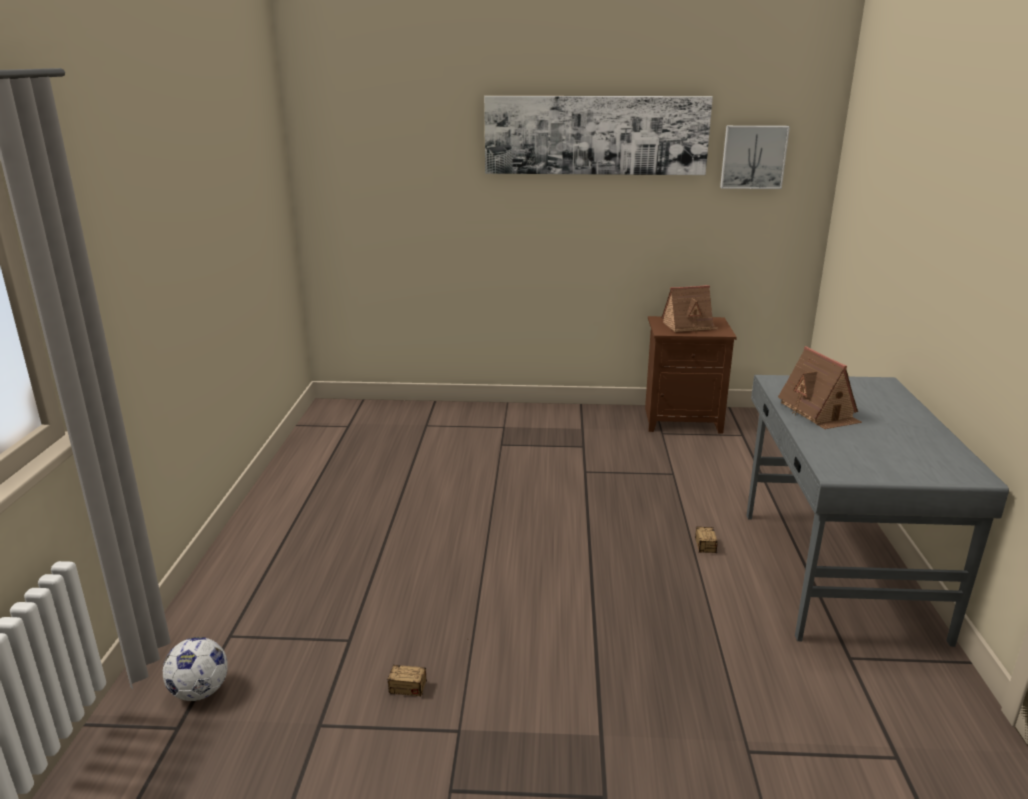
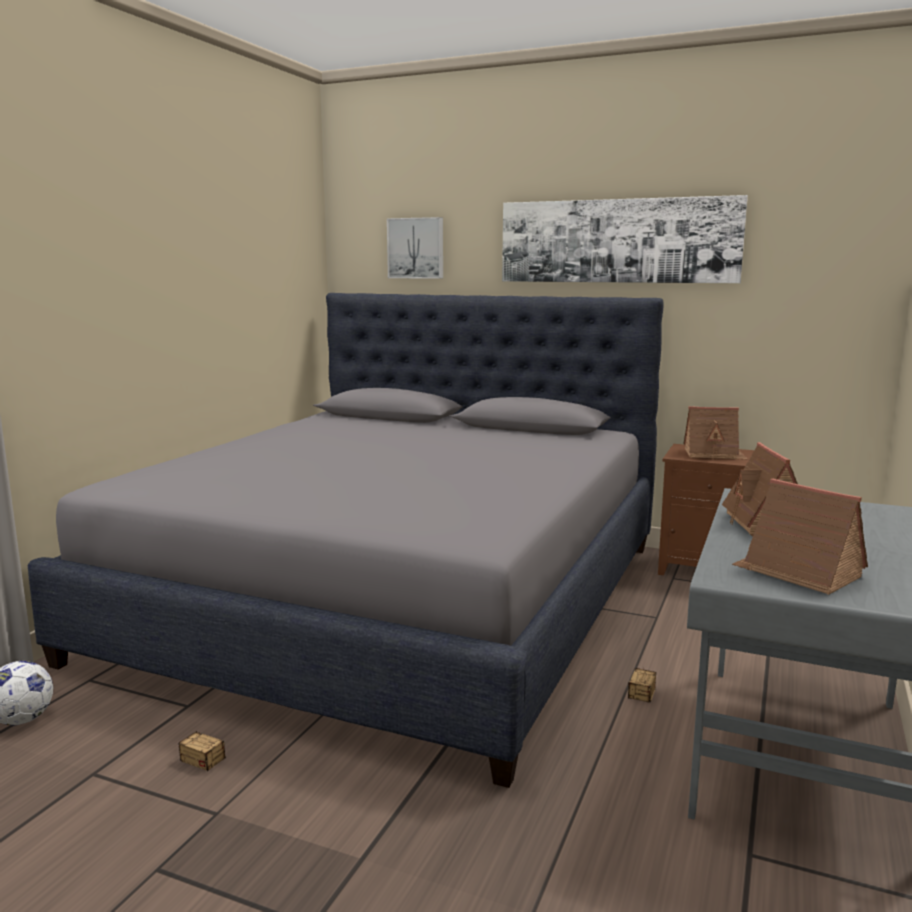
camera: 20 degrees right, 10 degrees down
(451, 493) = (396, 598): none -> grey bed
(753, 157) = (799, 263): picture -> picture (416, 248)
(876, 457) = (798, 572): none -> toy house

